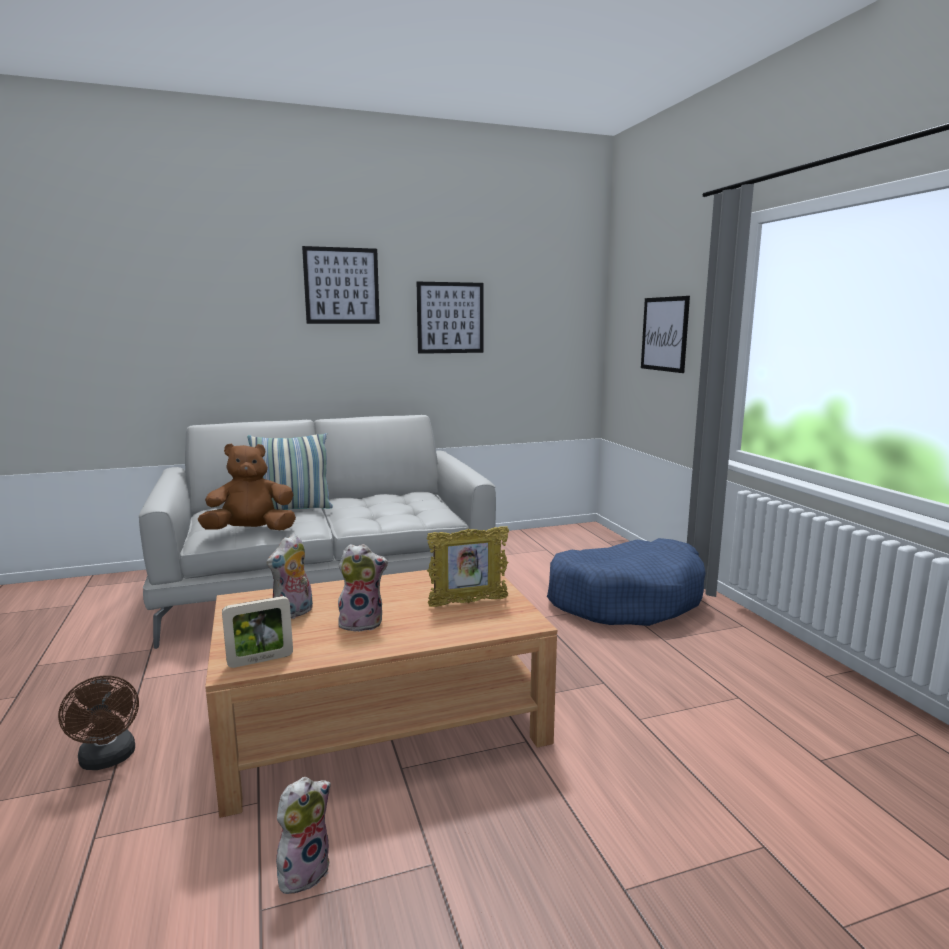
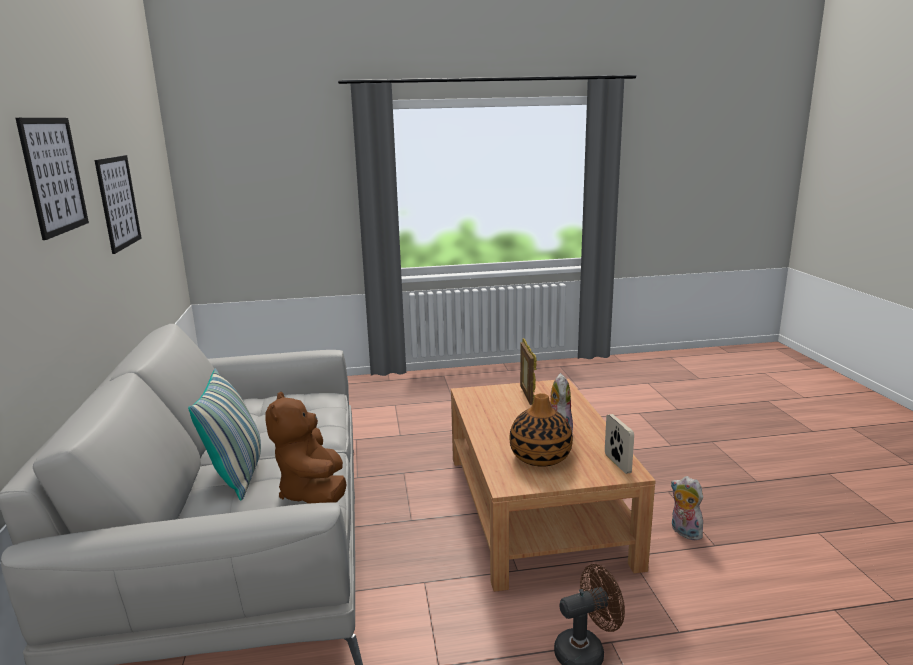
camera: 80 degrees left, 5 degrees up
(294, 614) = (540, 457): plush toy -> vase
(626, 599) = (386, 401): blue dog bed -> none
(664, 334) = (285, 192): picture -> none

